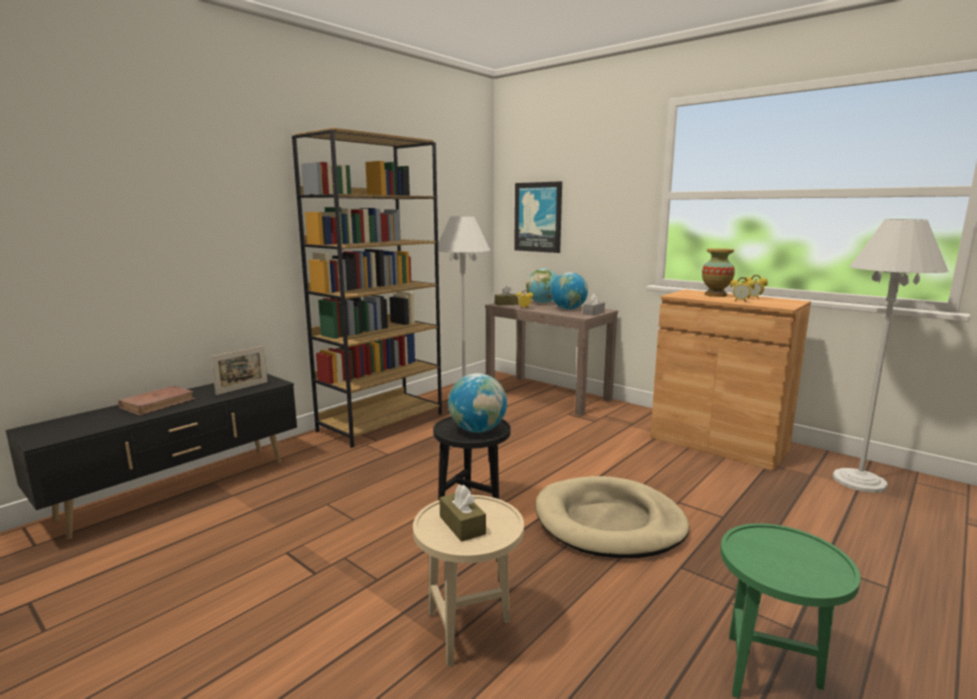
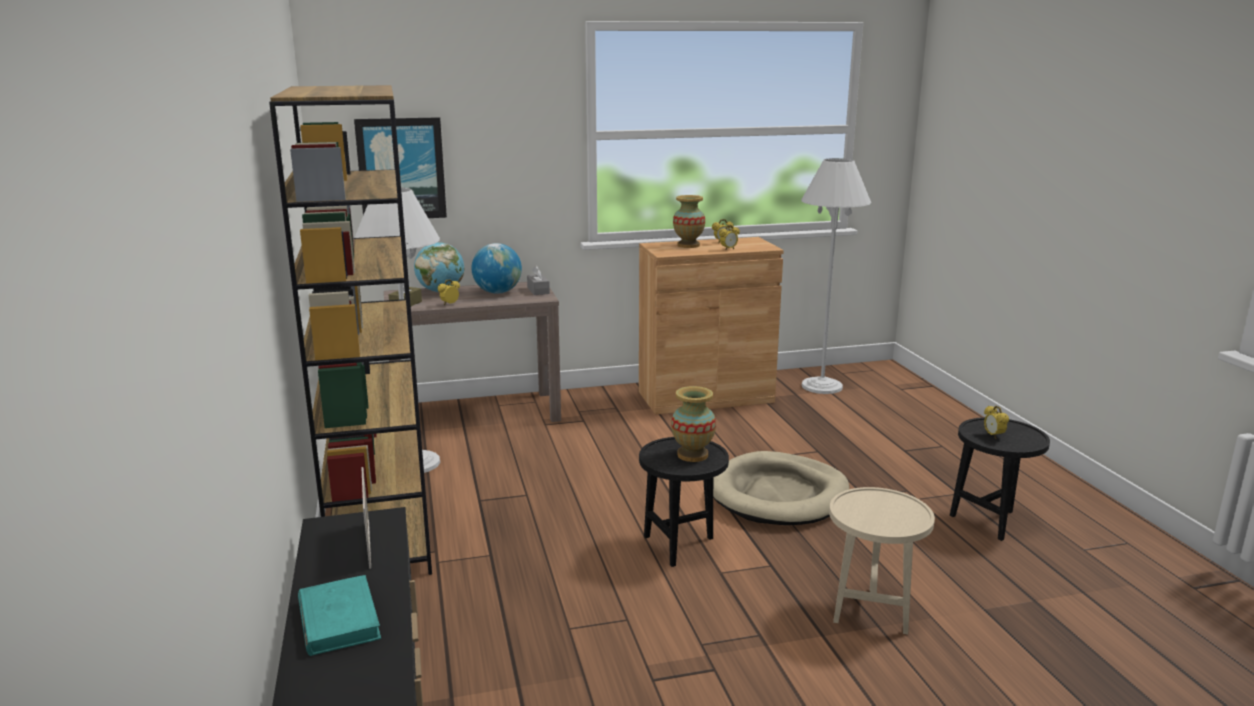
camera: 55 degrees left, 5 degrees up
(158, 403) = (339, 619): brown book -> turquoise book
(462, 525) = (882, 515): brown tissue box -> none
(477, 430) = (693, 455): globe -> vase
(770, 551) = (993, 436): none -> alarm clock
(770, 674) = (990, 520): green side table -> black side table

